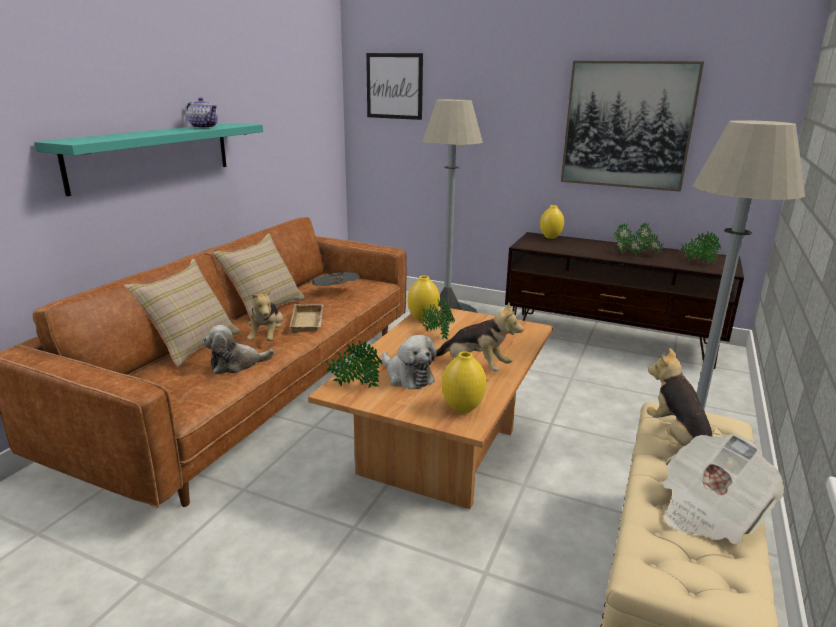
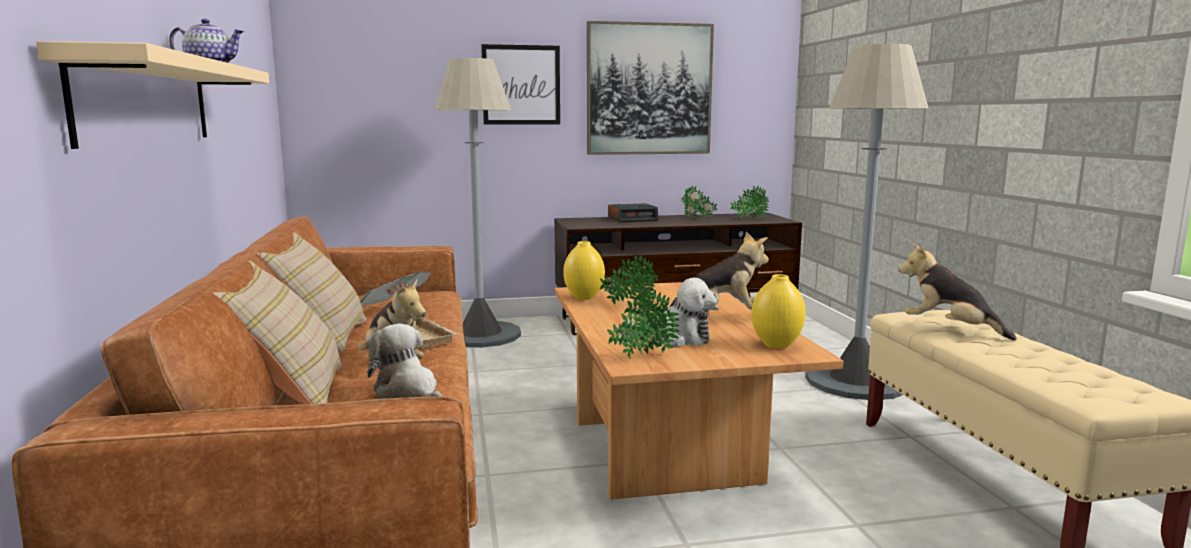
camera: 35 degrees left, 10 degrees down
(153, 155) = (147, 101): turquoise shelf -> beige shelf
(237, 364) = (408, 393): plush toy -> plush toy turned 105 degrees clockwise
(394, 86) = (358, 50): picture -> picture (521, 85)
(550, 237) = (588, 219): yellow vase -> none
(587, 244) = (633, 219): none -> alarm clock
(625, 254) = (683, 221): potted plant -> none
(709, 510) = (1049, 357): newspaper -> none

